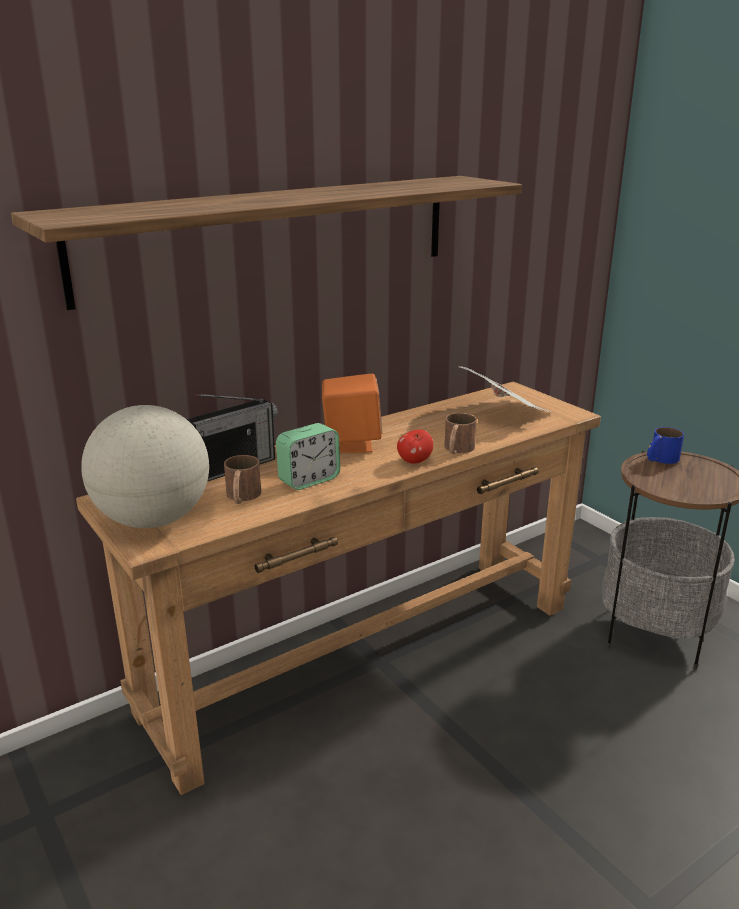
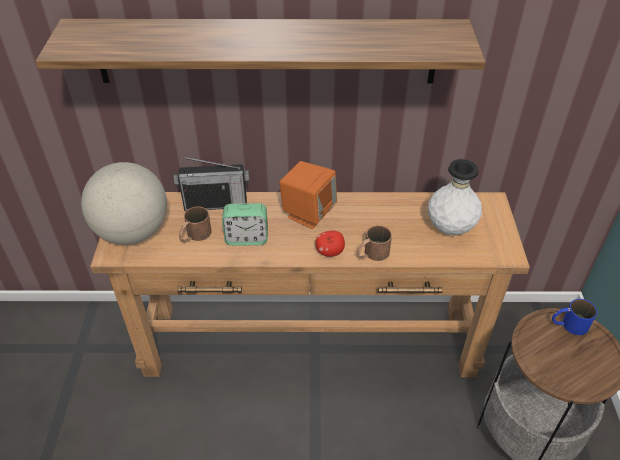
camera: 35 degrees right, 20 degrees up
(502, 413) = (450, 228): newspaper -> white vase

